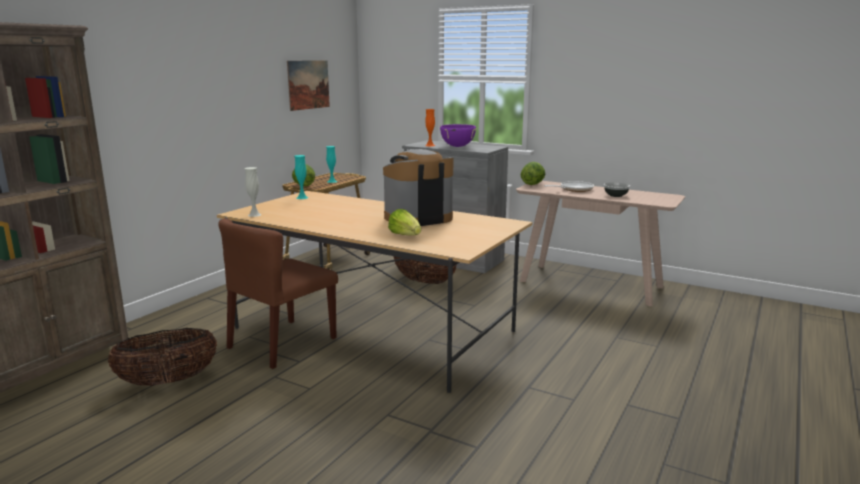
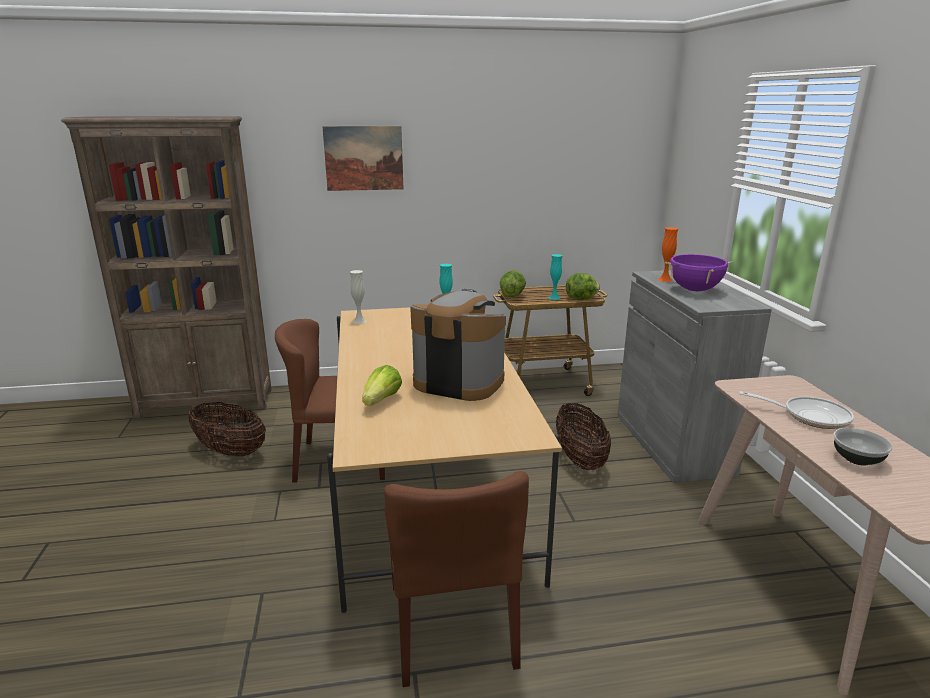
camera: 50 degrees right, 5 degrees up
(308, 84) = (569, 175): picture -> picture (364, 158)
(507, 365) = (452, 625): none -> brown chair
(532, 184) = (765, 382): lettuce -> lettuce (581, 298)

